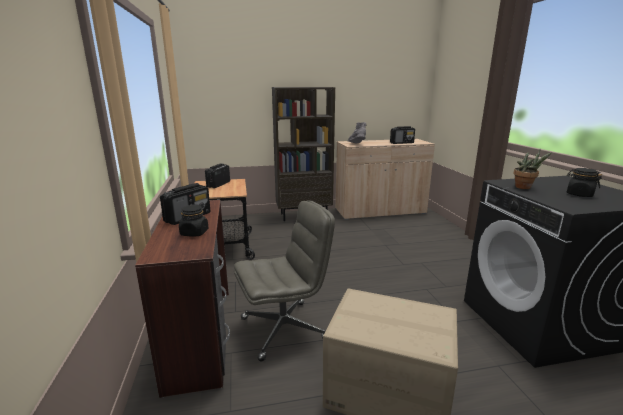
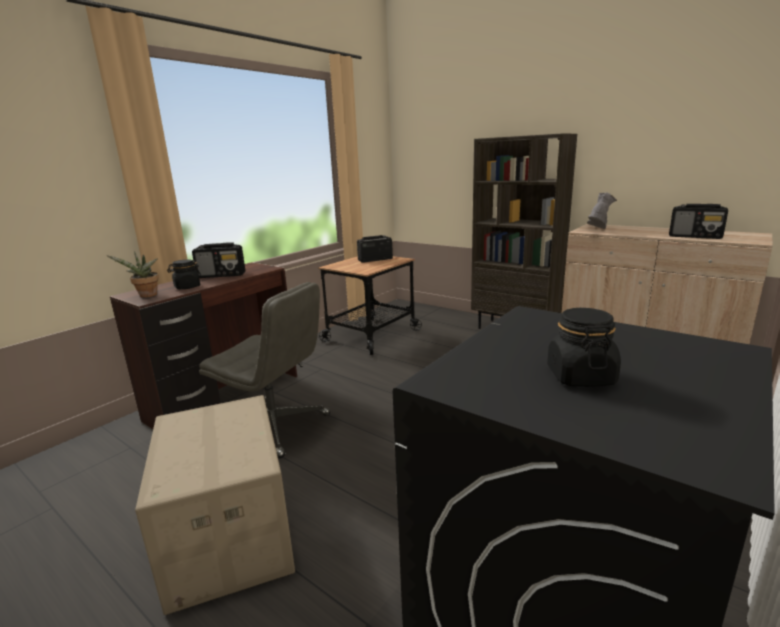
camera: 50 degrees right, 0 degrees up
(525, 188) = (526, 333): potted plant -> potted plant (146, 296)

